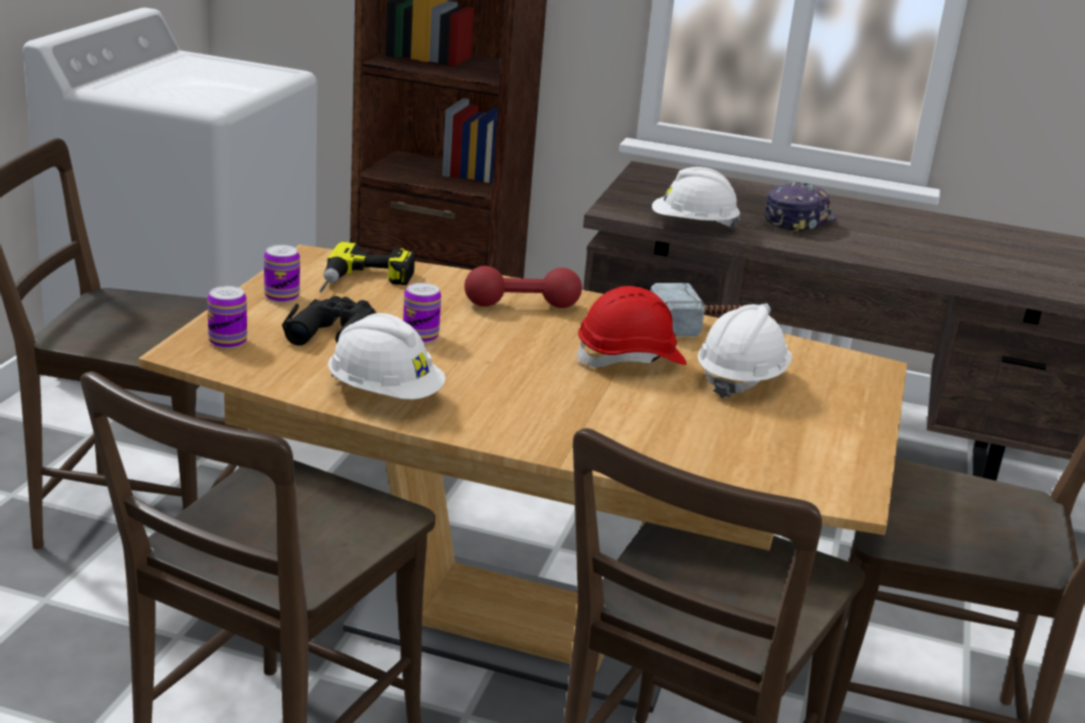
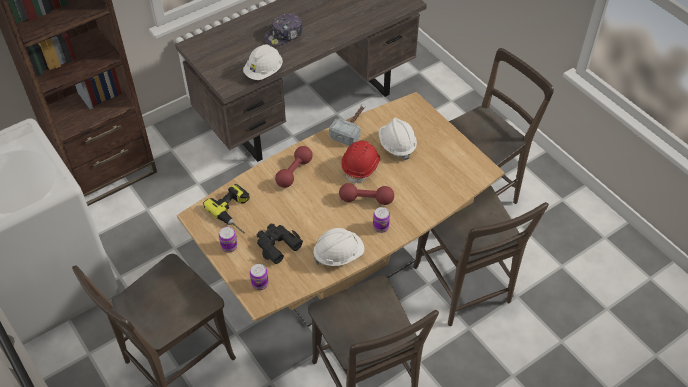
camera: 50 degrees left, 25 degrees up
(420, 336) = (298, 219): can -> can (381, 227)
(558, 385) = (366, 200): none -> red dumbbell
(798, 221) = (284, 35): cap -> cap turned 120 degrees counterclockwise

